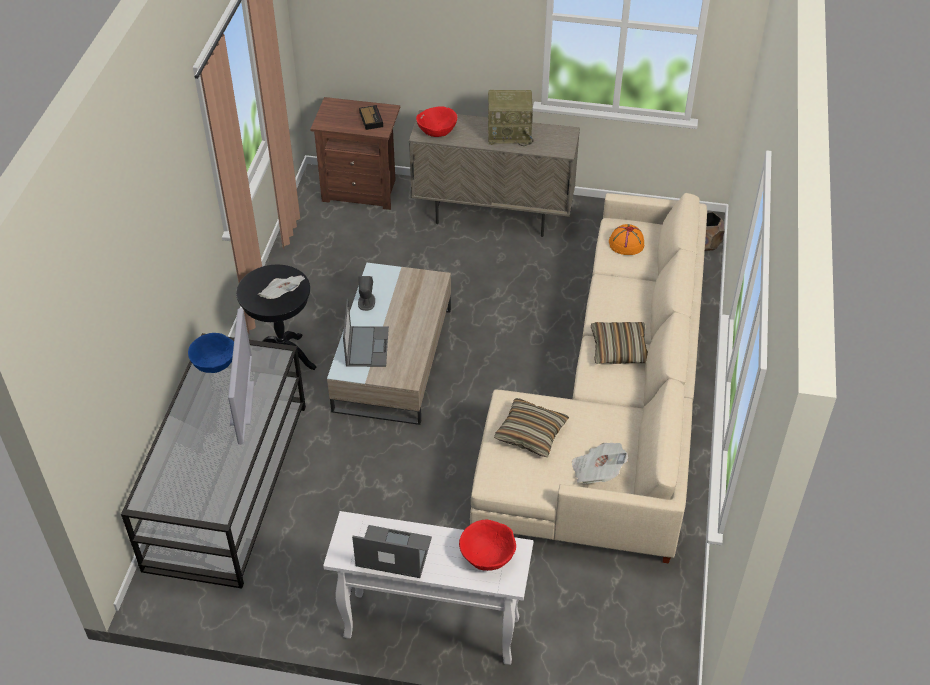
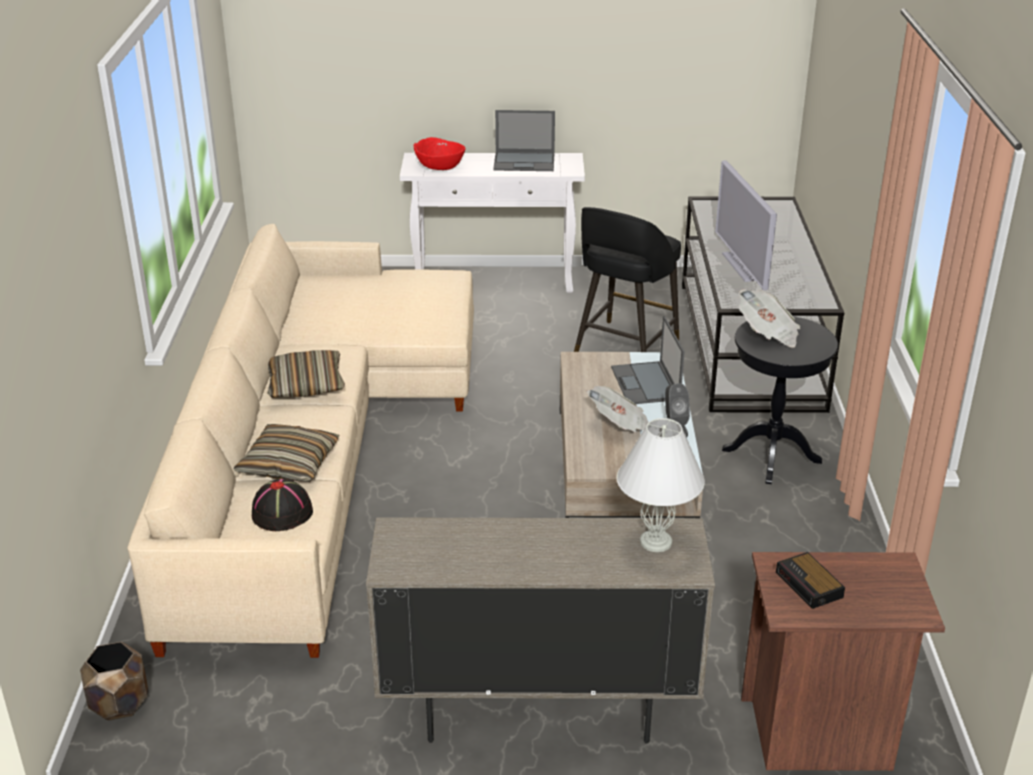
camera: 170 degrees right, 15 degrees down
(214, 363) = (804, 291): blue bowl -> none
(340, 493) = (624, 349): none -> black stool
(437, 131) = (656, 542): red bowl -> white table lamp
(510, 133) = (508, 552): radio -> none
(530, 433) = (414, 303): pillow -> pillow (289, 464)
(597, 471) = (338, 284): newspaper -> newspaper (621, 426)
(626, 244) = (282, 512): orange hat -> black hat

